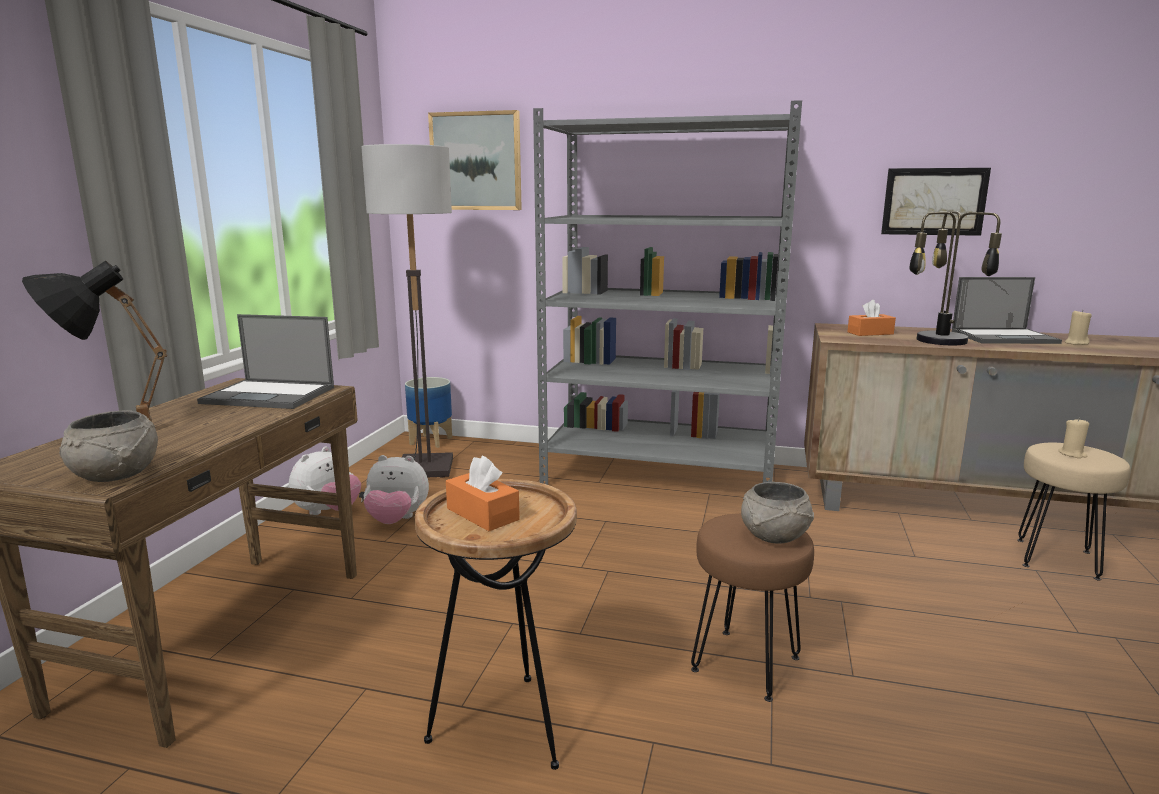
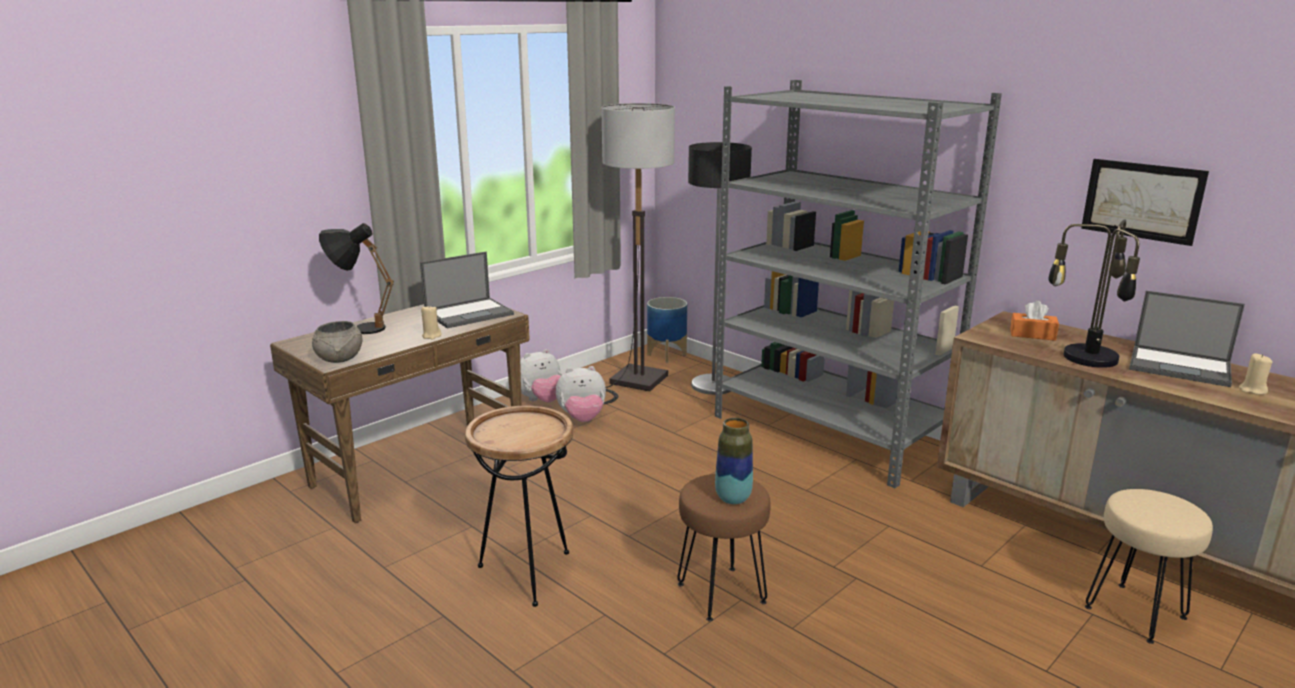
camera: 30 degrees right, 5 degrees up
(270, 395) = (469, 313): laptop -> laptop turned 75 degrees counterclockwise
(397, 520) = (582, 419): plush toy -> plush toy turned 45 degrees counterclockwise
(476, 161) = (721, 109): picture -> none
(482, 514) = (511, 429): orange tissue box -> none
(507, 458) = (713, 385): none -> floor lamp
(773, 537) = (733, 498): grey bowl -> vase
(1072, 454) = (1151, 507): beige candle -> beige candle (431, 336)

